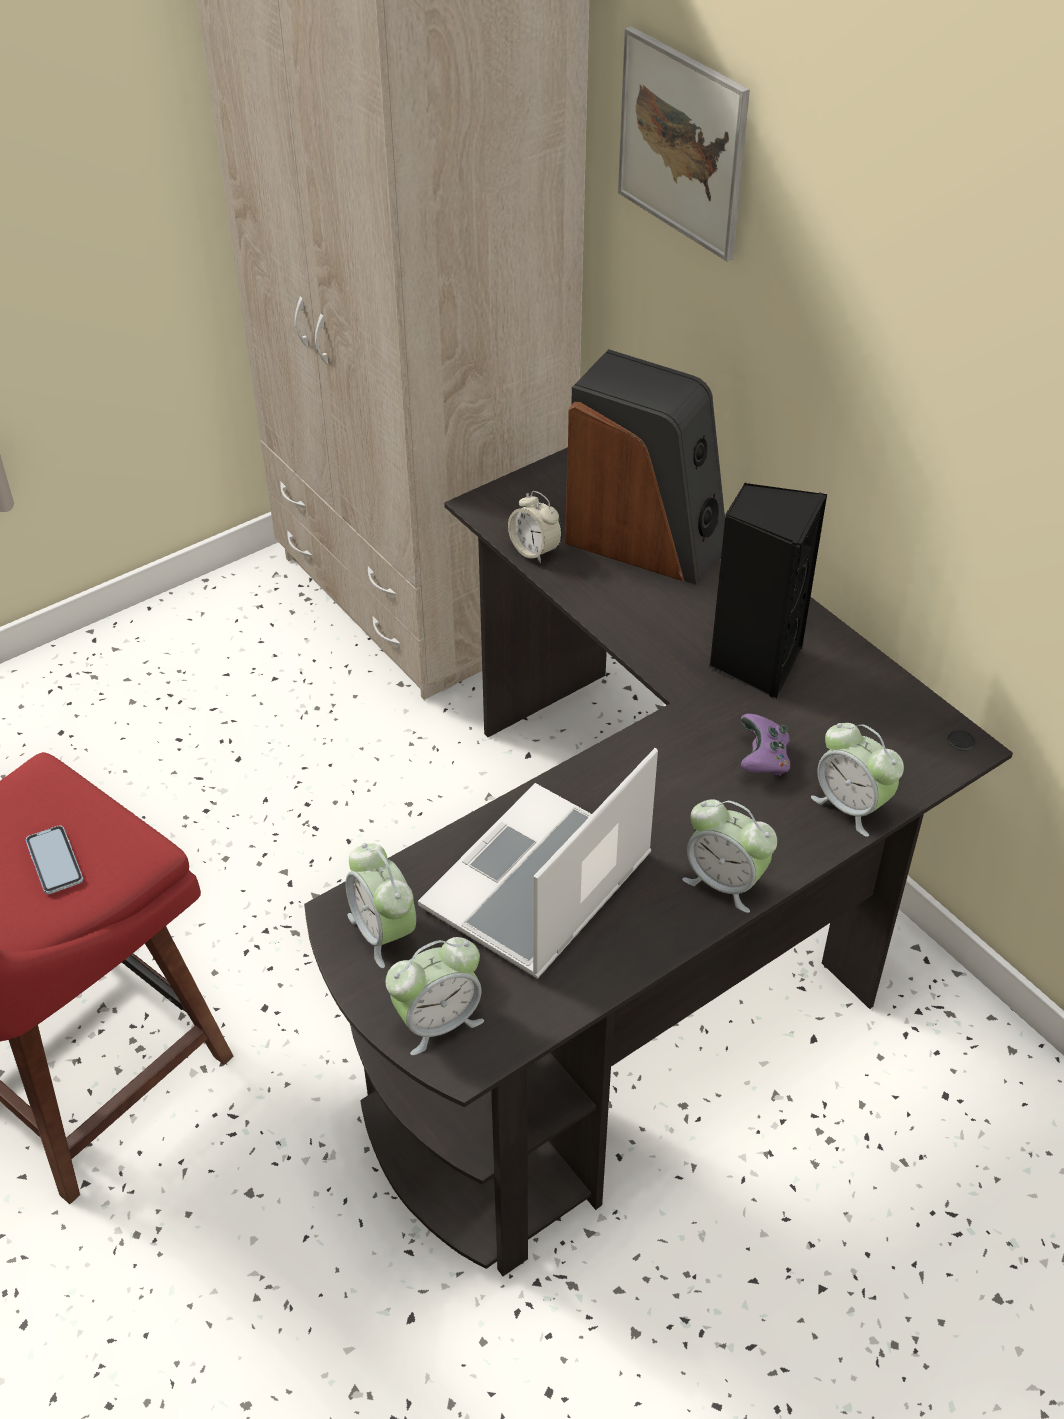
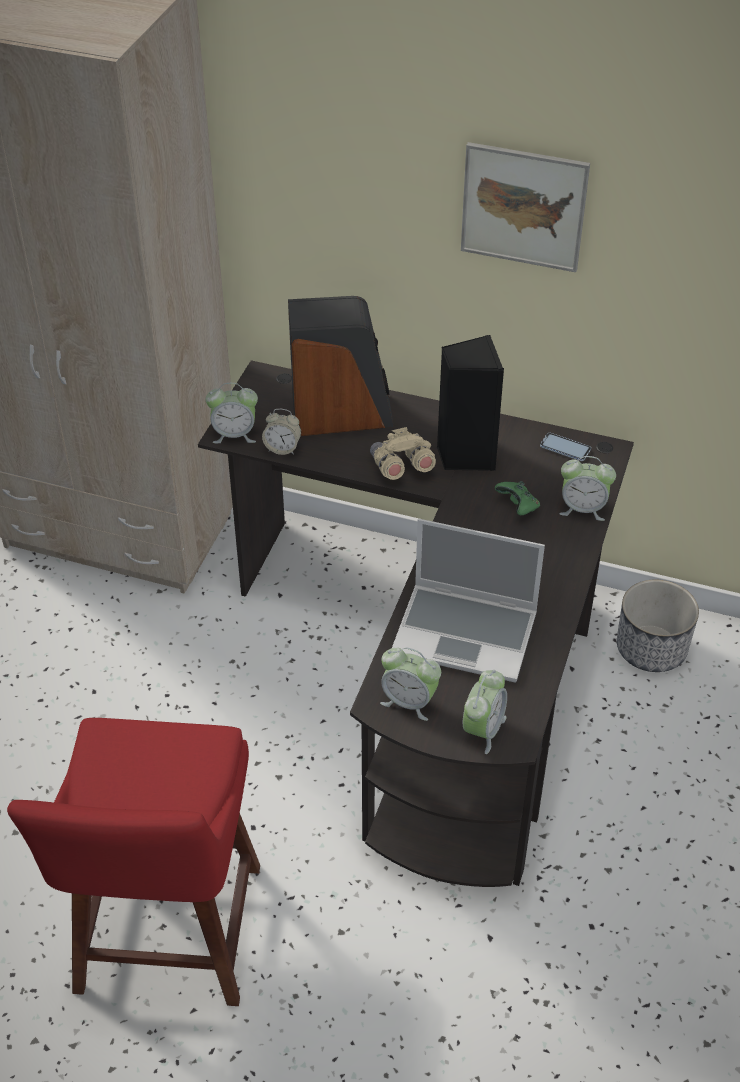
camera: 35 degrees left, 0 degrees up
(54, 861) = (166, 774): phone -> phone (565, 448)
(538, 886) = (467, 633): laptop -> laptop turned 75 degrees counterclockwise
(655, 639) = (401, 468): none -> beige binoculars
(682, 143) = (298, 152): picture -> picture (523, 207)
(725, 882) = (558, 580): alarm clock -> alarm clock (234, 434)
(763, 760) = (518, 506): purple game controller -> green game controller
(948, 1075) = (651, 649): none -> planter

